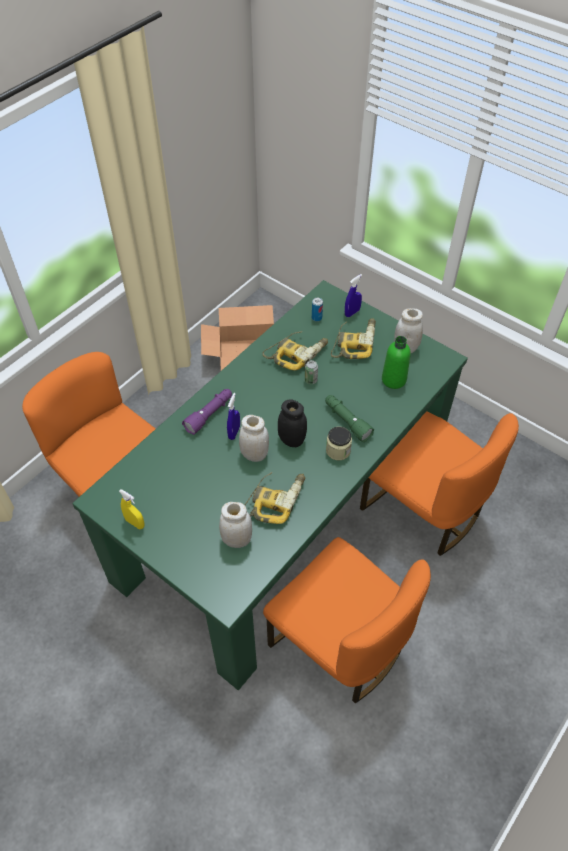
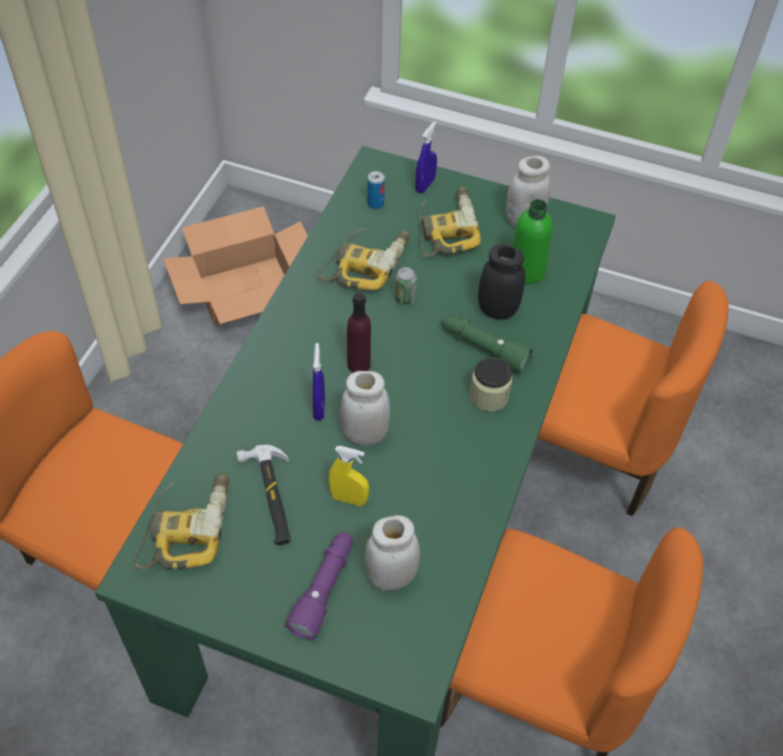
camera: 20 degrees left, 0 degrees up
(135, 523) = (215, 596): yellow spray bottle -> yellow spray bottle (349, 499)
(186, 476) = (270, 497): none -> hammer
(209, 414) = (269, 389): purple flashlight -> purple flashlight (324, 589)
(267, 413) = (359, 364): none -> purple bottle
(274, 499) = (423, 496): power drill -> power drill (187, 526)
(292, 440) = (413, 397): black jar -> black jar (497, 310)

